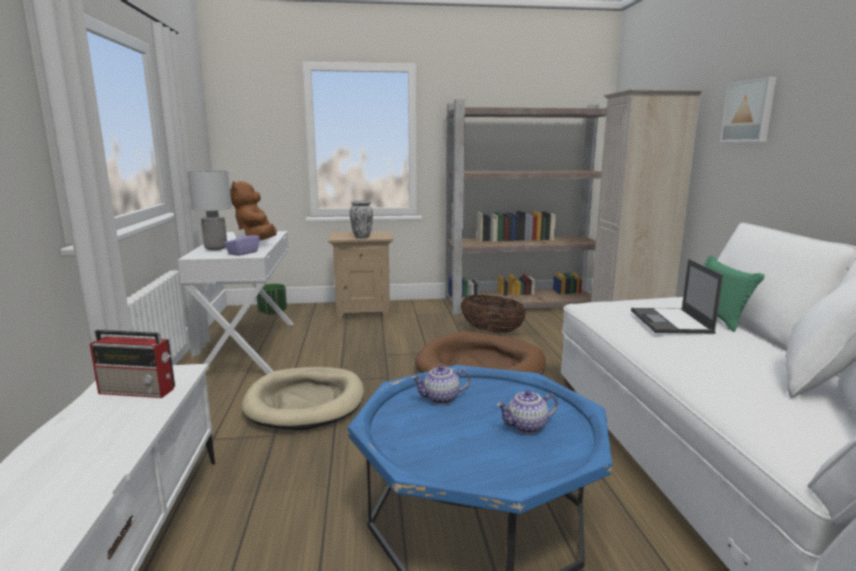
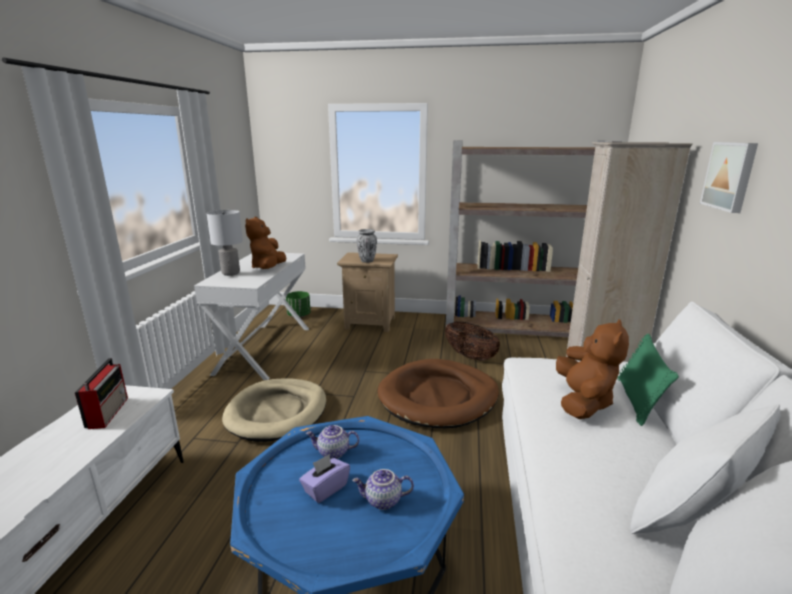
camera: 15 degrees right, 5 degrees up
(139, 391) = (108, 412): radio -> radio turned 120 degrees counterclockwise
(242, 253) = (246, 281): purple tissue box -> purple tissue box (325, 488)
(671, 322) = (583, 402): laptop -> brown plush toy

